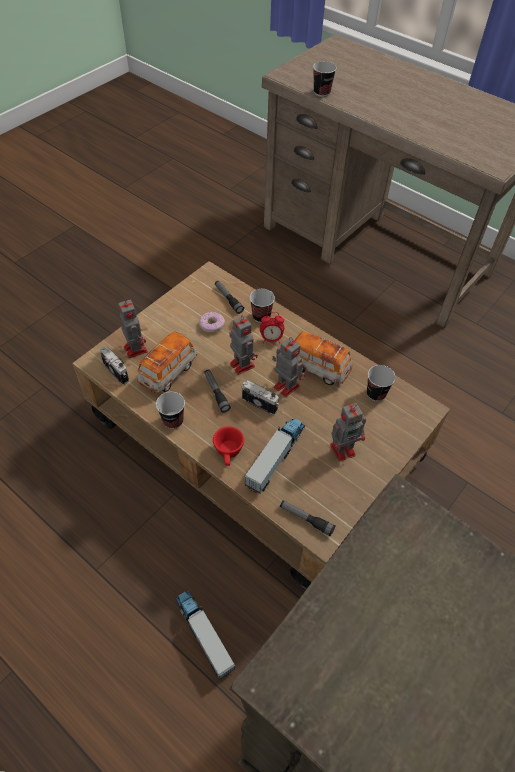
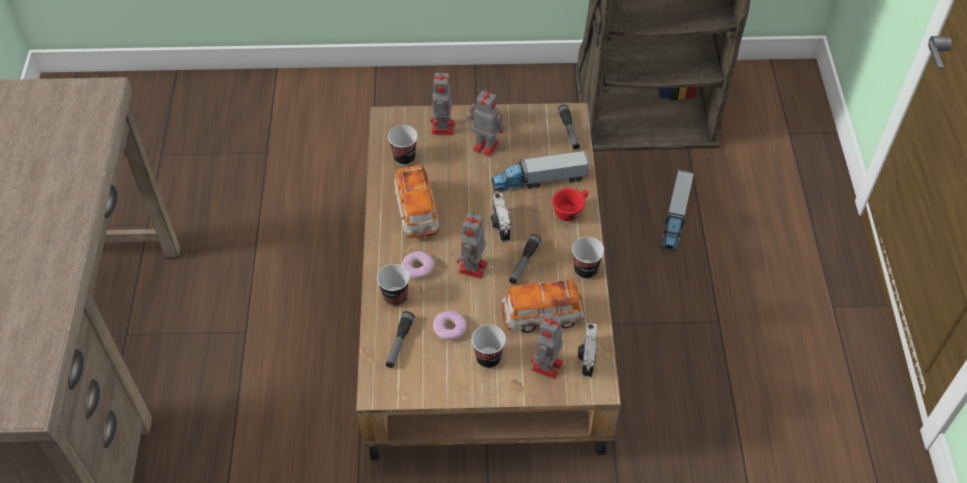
camera: 130 degrees left, 0 degrees up
(271, 339) = (417, 268): alarm clock -> donut
(285, 385) = (462, 221): toy robot -> toy robot (443, 129)
(322, 92) = (47, 328): cup -> cup (488, 358)

